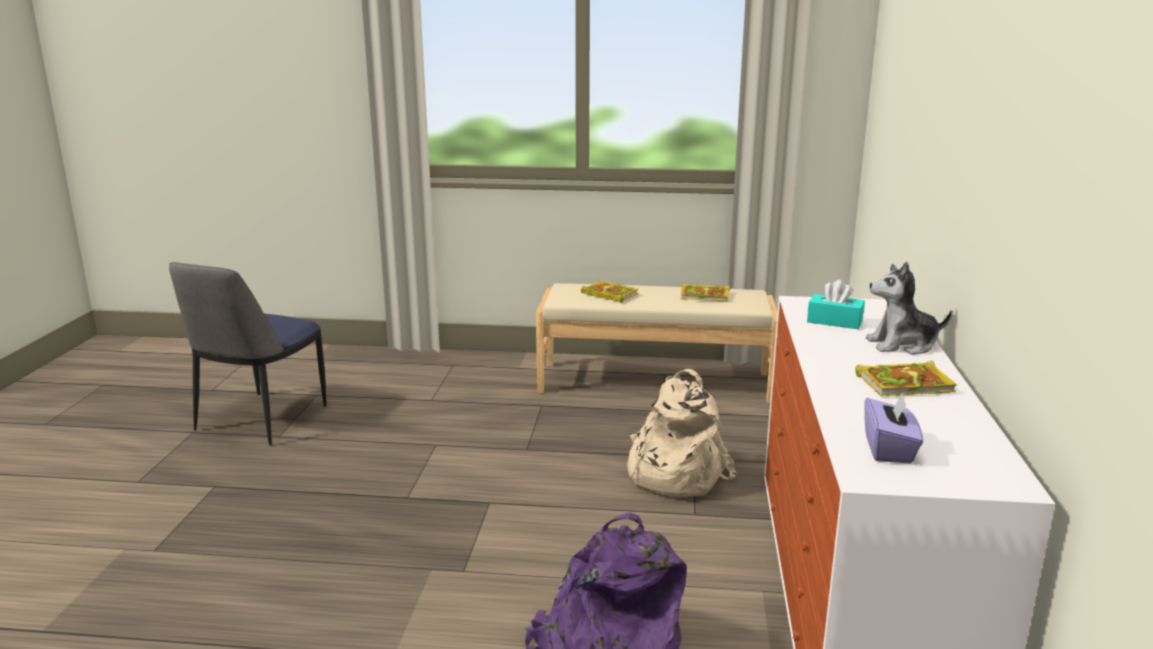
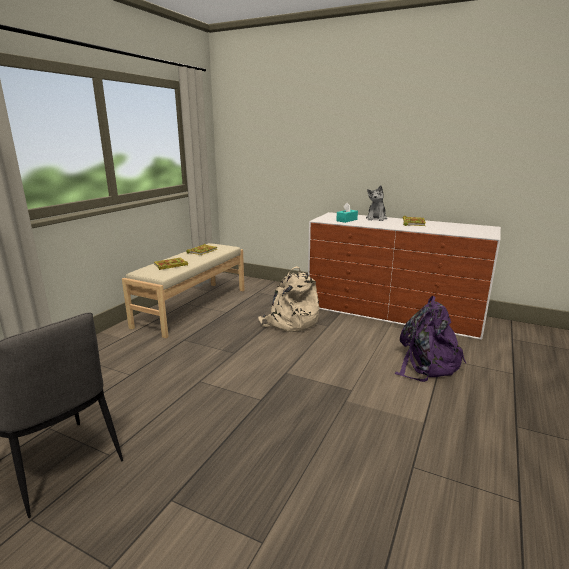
camera: 70 degrees left, 0 degrees up
(889, 449) = (468, 231): purple tissue box -> none

